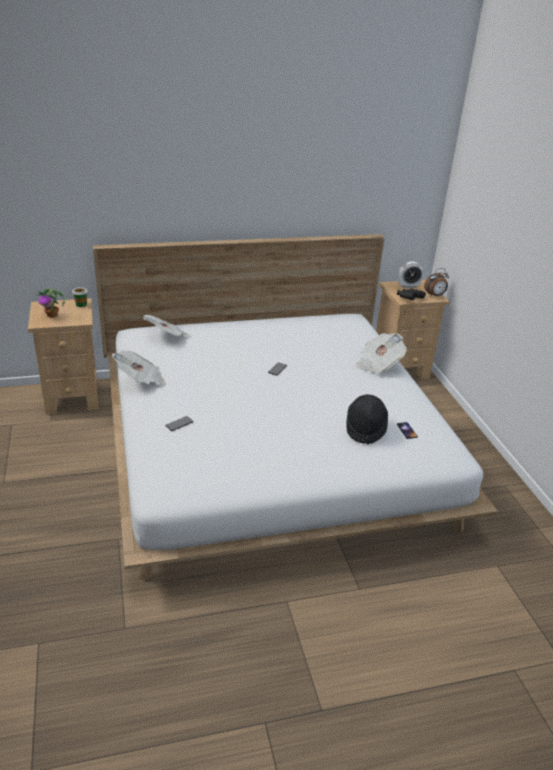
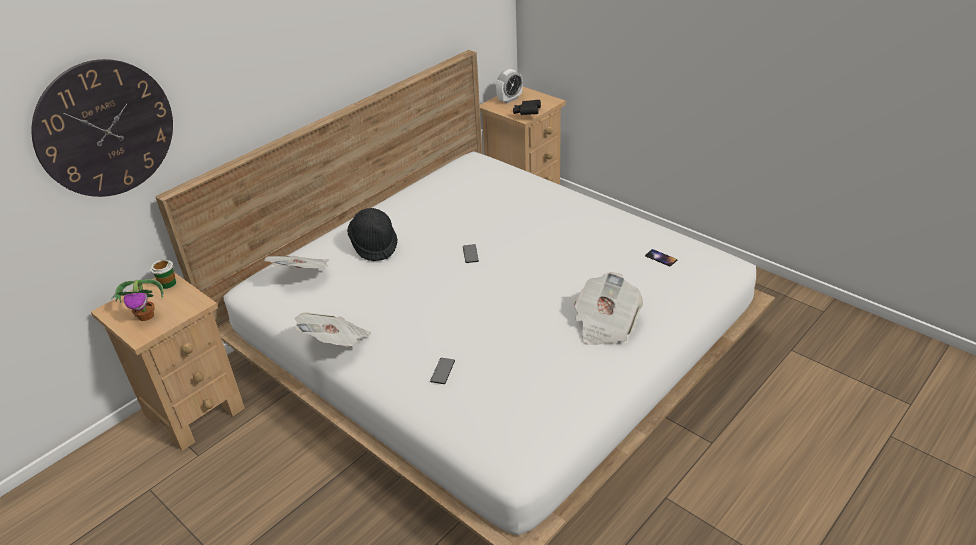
camera: 30 degrees left, 5 degrees up
(73, 190) = (105, 129): none -> wall clock
(365, 428) = (625, 275): black hat -> black hat (374, 245)
(378, 364) = (559, 200): newspaper -> newspaper (605, 324)
(435, 295) = (546, 100): alarm clock -> none

